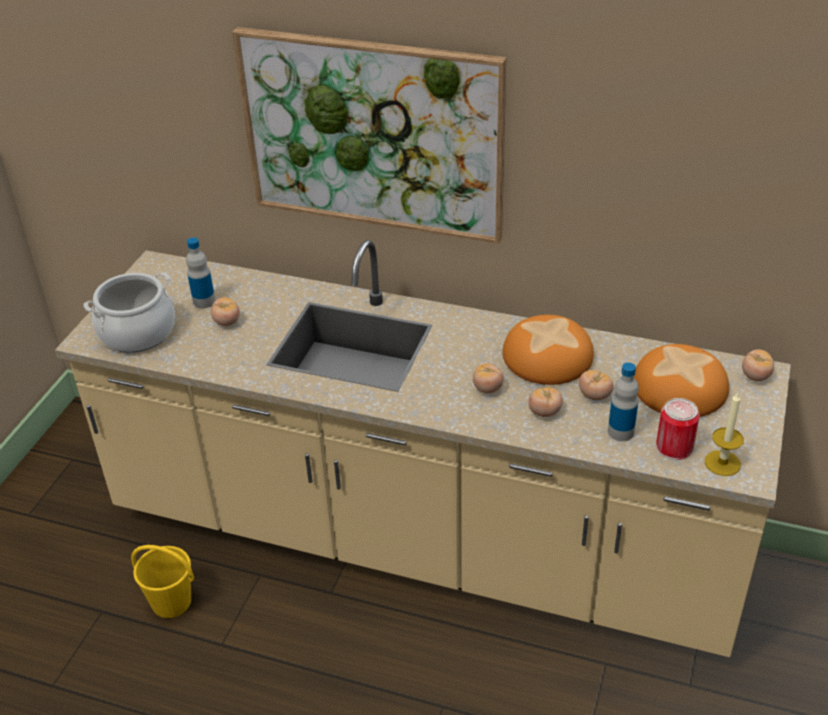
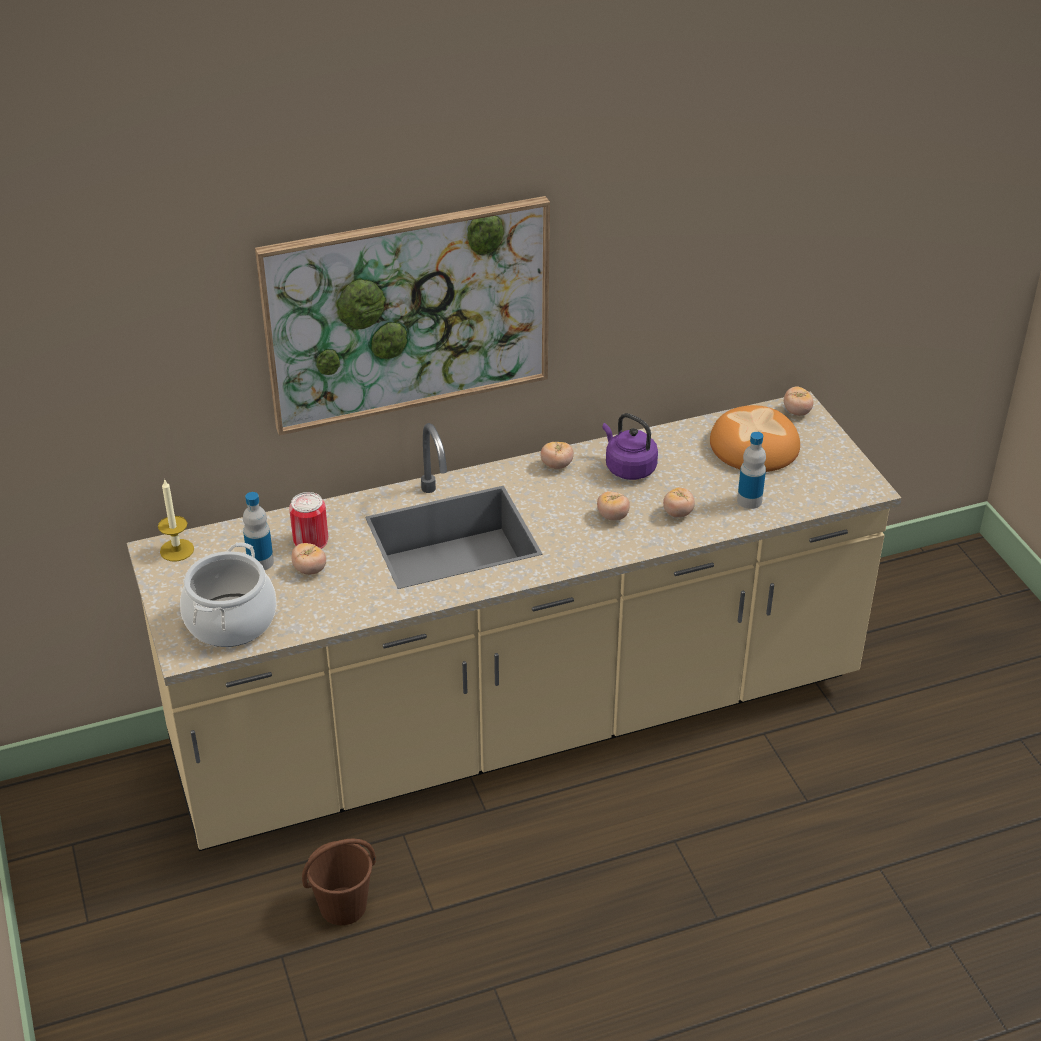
camera: 40 degrees left, 0 degrees up
(172, 602) = (344, 906): yellow bucket -> brown bucket
(547, 356) = (628, 468): bread -> purple kettle
(594, 396) = (700, 482): tomato -> tomato (556, 465)
(674, 447) = (798, 493): can -> can (310, 540)
(722, 463) = (841, 488): candle -> candle (177, 550)

